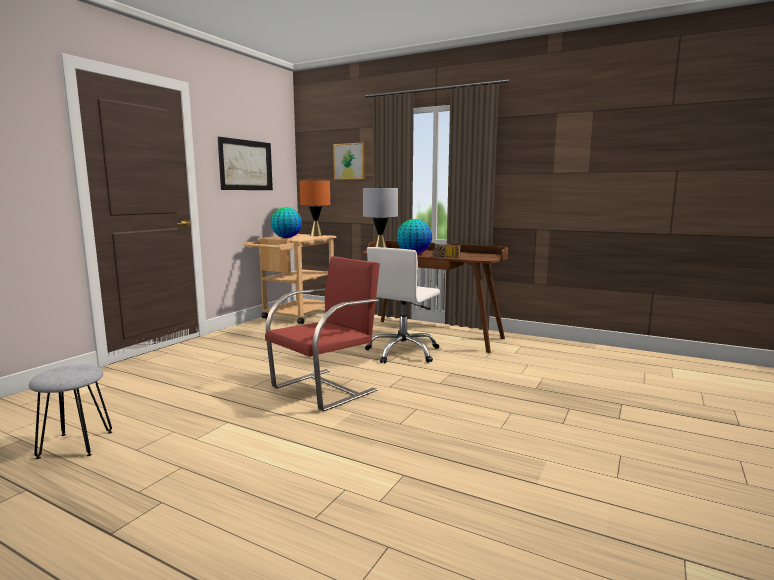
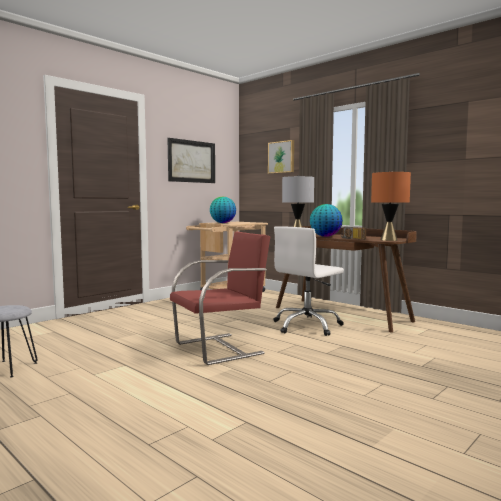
camera: 15 degrees right, 5 degrees down
(316, 235) = (250, 222): orange table lamp -> orange table lamp (388, 240)

